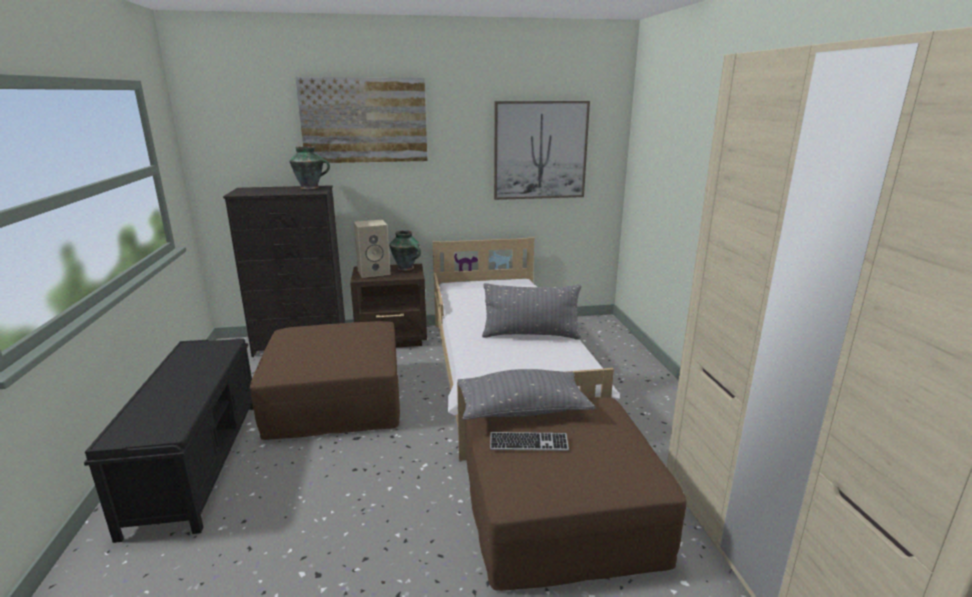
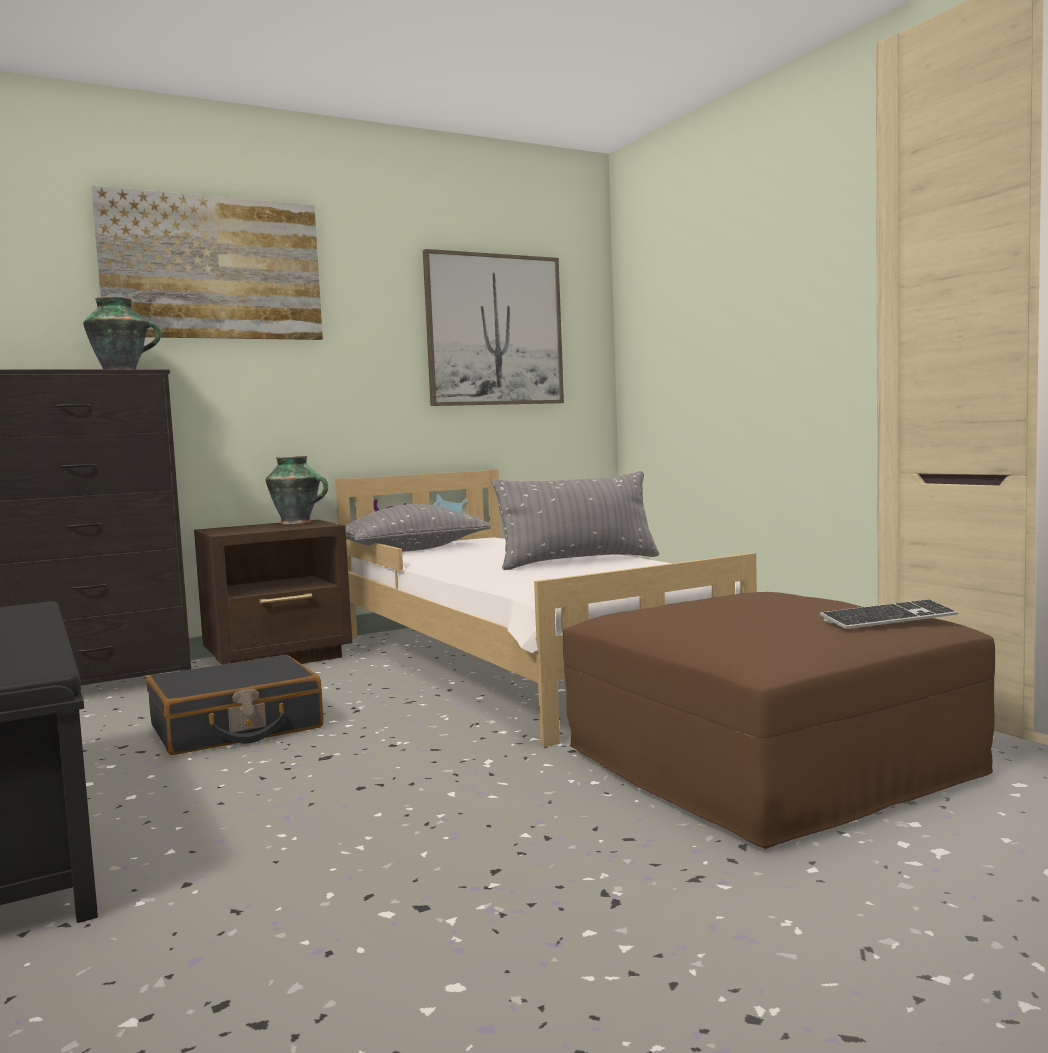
camera: 20 degrees left, 15 degrees down
(335, 400) = (236, 728): brown ottoman -> black suitcase
(374, 272) = (243, 528): beige speaker -> none
(522, 410) = (663, 605): grey pillow -> grey pillow (412, 550)
(528, 443) = (721, 618): keyboard -> keyboard (889, 618)

